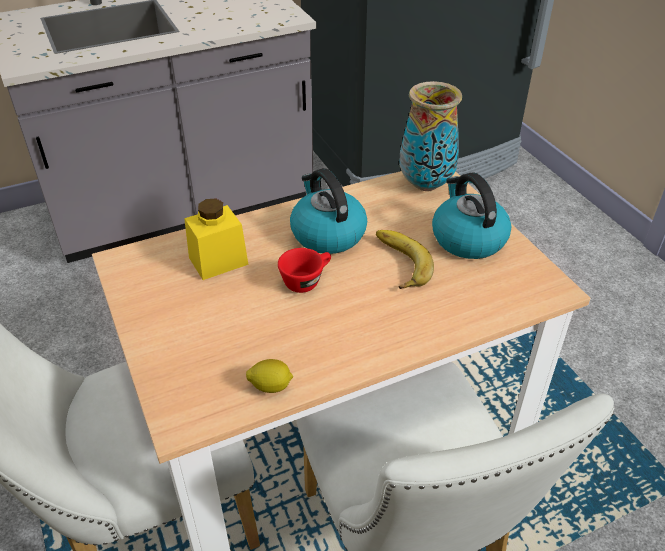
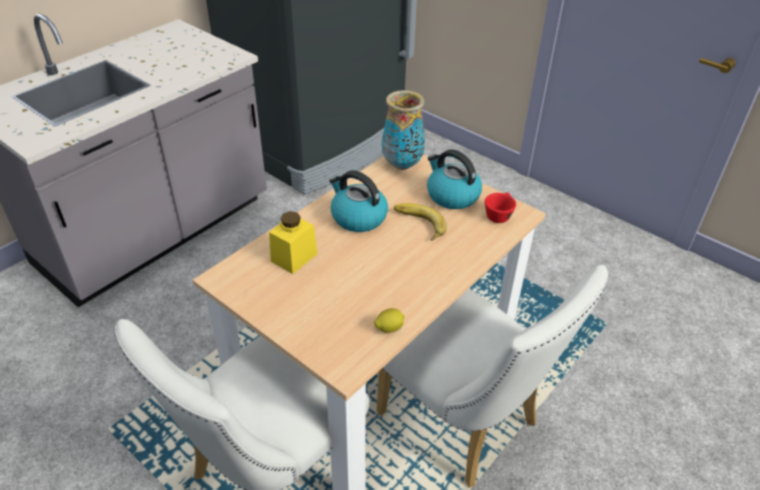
camera: 25 degrees left, 0 degrees up
(306, 280) = (365, 253): red cup -> red cup (498, 214)

